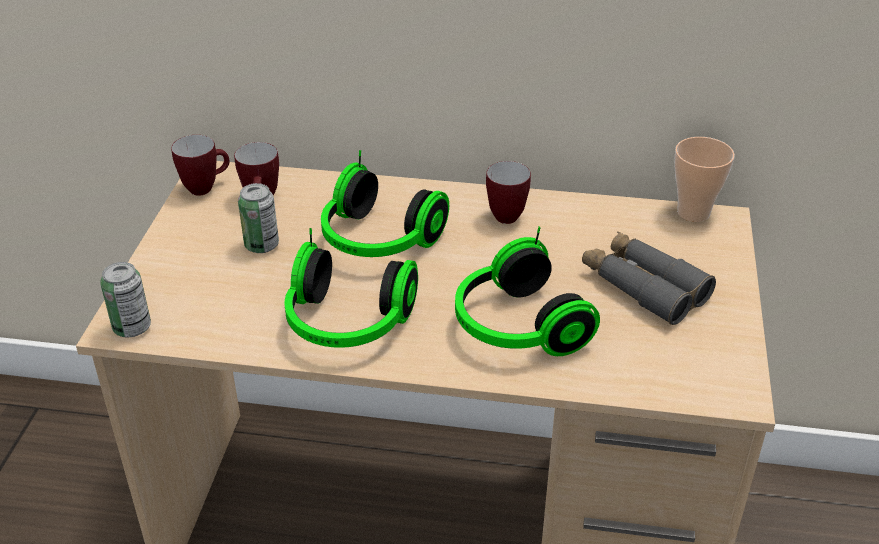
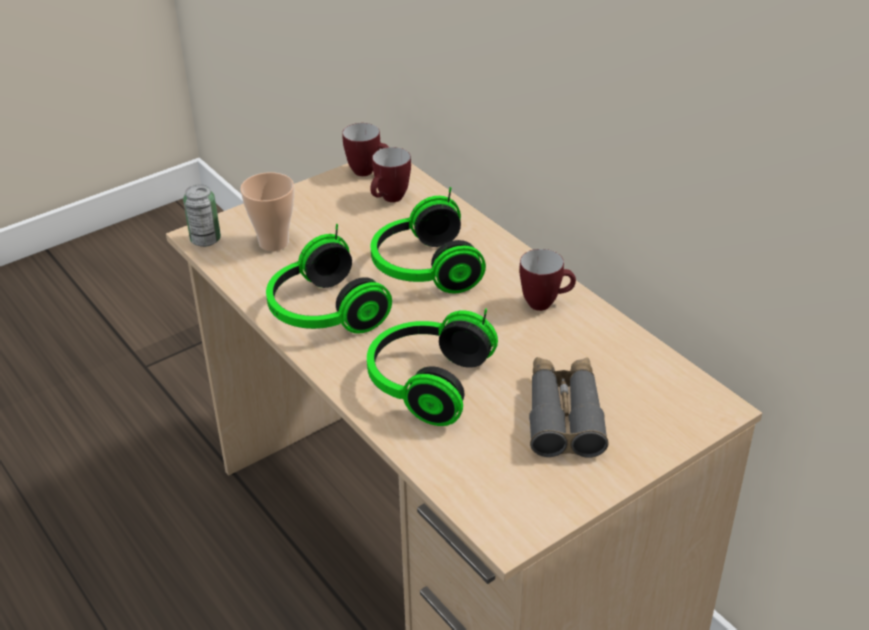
camera: 45 degrees right, 0 degrees up
(261, 245) = (347, 230): can -> none
(693, 213) = (701, 387): cup -> cup (274, 242)

